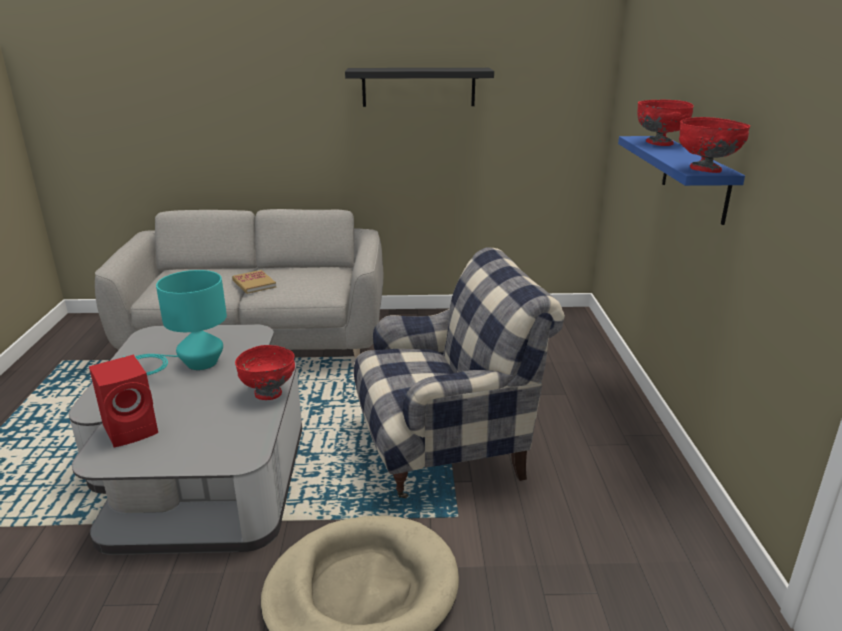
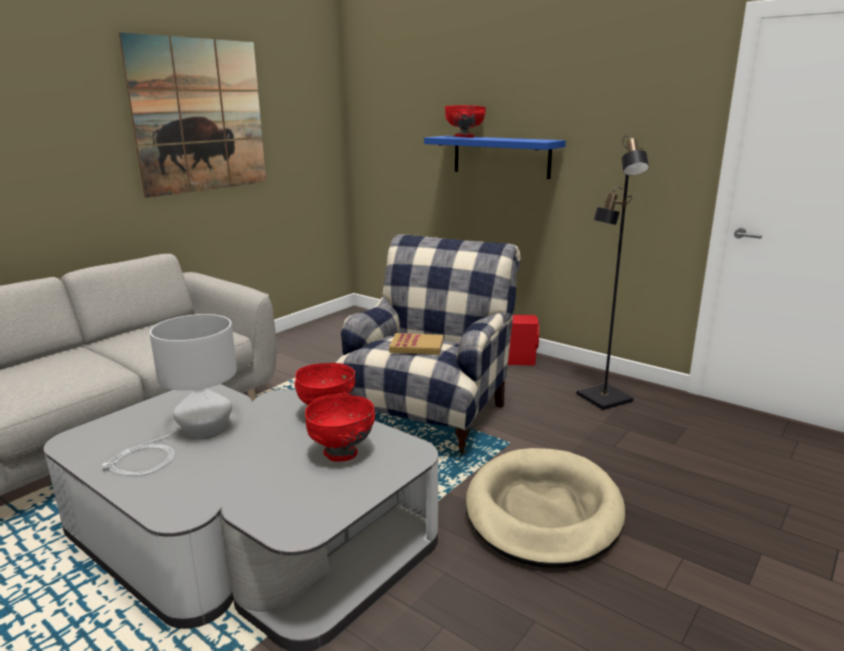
camera: 50 degrees left, 5 degrees down
(133, 429) = (268, 497): red speaker -> red speaker (519, 359)
(180, 363) = (181, 440): turquoise table lamp -> grey table lamp
(254, 284) = (127, 352): book -> book (416, 346)
(418, 87) = (200, 116): black shelf -> picture
(647, 542) = (604, 397): none -> black floor lamp
(705, 170) = (543, 140): red bowl -> red bowl (341, 454)

